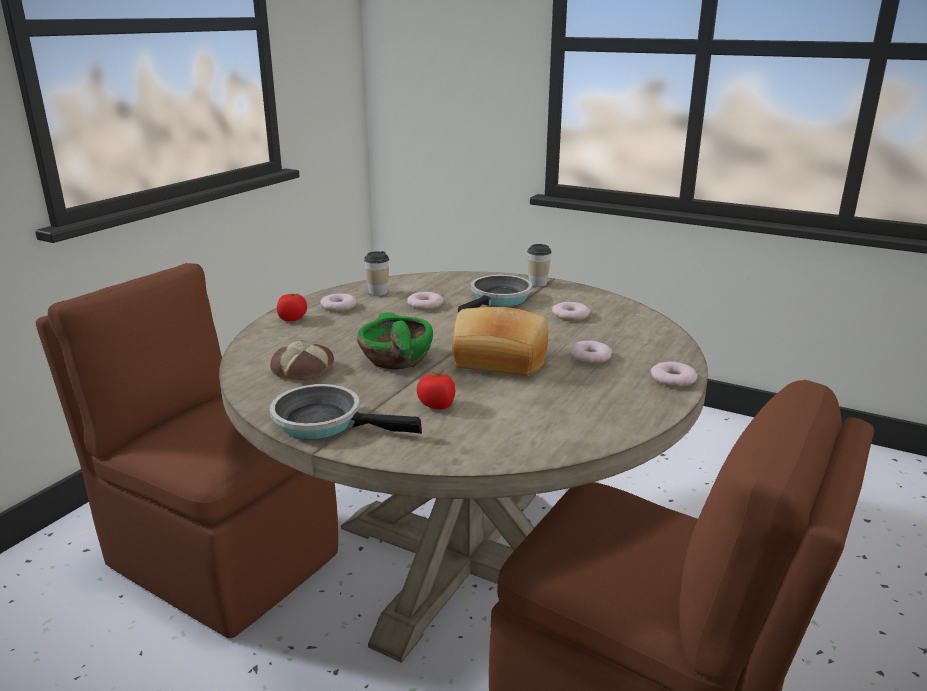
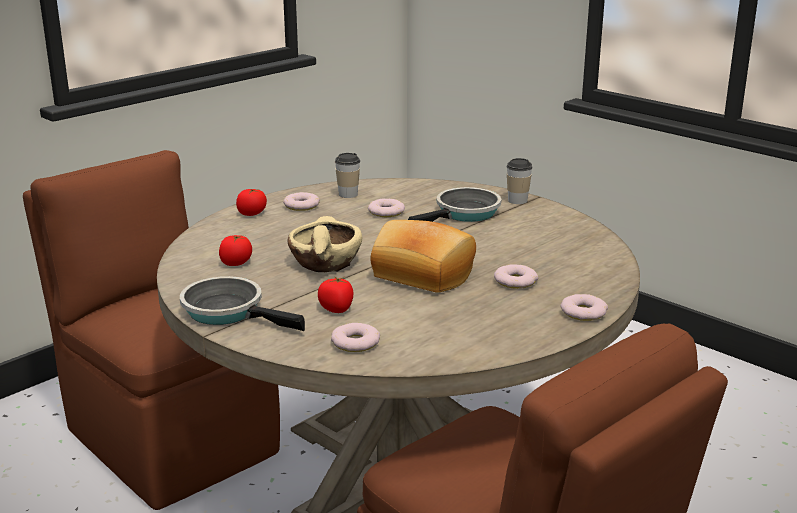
camera: 15 degrees right, 0 degrees up
(304, 370) = (236, 263): bread -> tomato
(395, 359) = (325, 262): green bowl -> beige bowl
(570, 315) = (527, 237): donut -> donut (355, 342)

